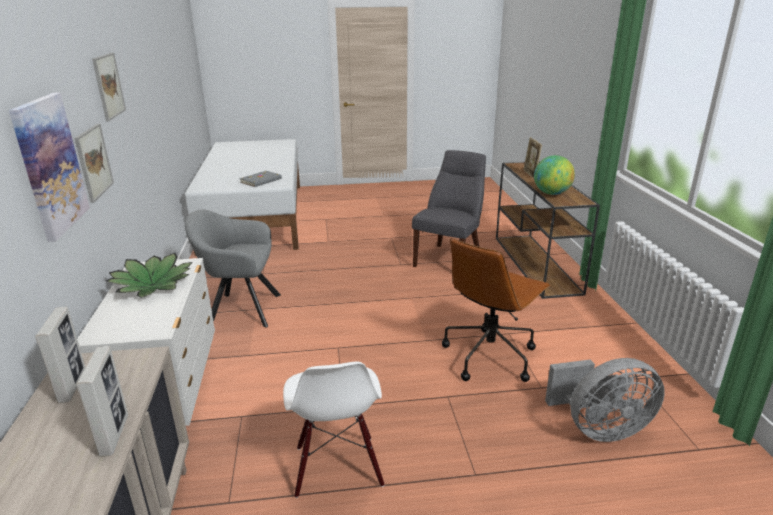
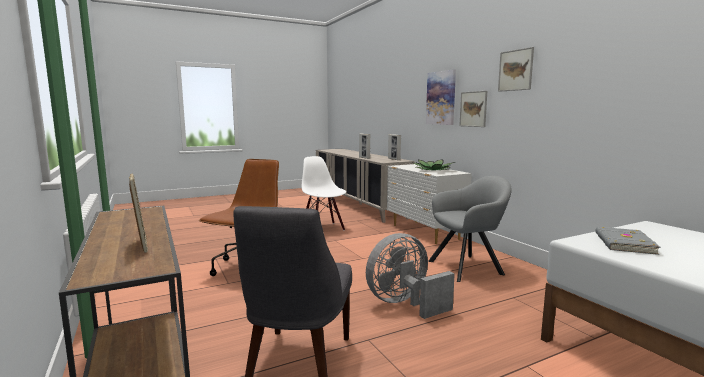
camera: 160 degrees right, 15 degrees down
(551, 193) = (145, 217): globe -> none
(599, 428) = (190, 249): grey fan -> grey fan (404, 304)

